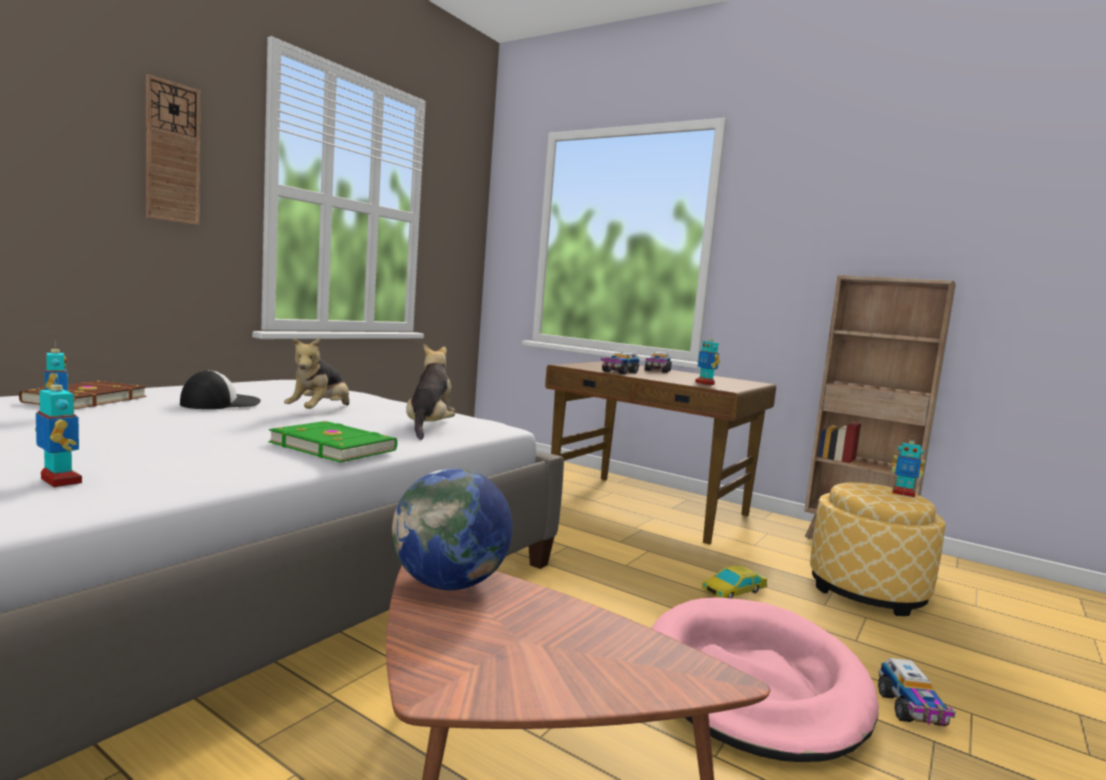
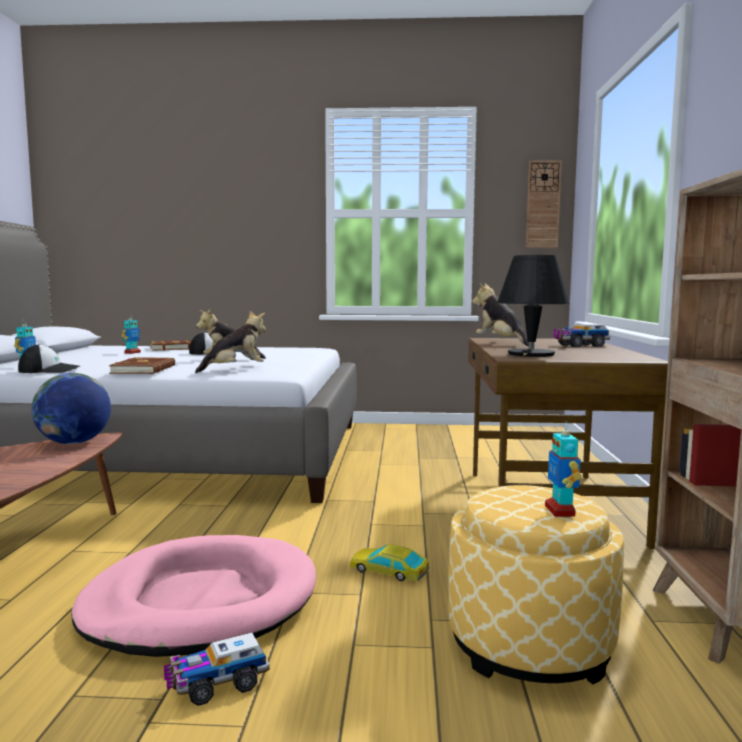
camera: 60 degrees right, 0 degrees up
(172, 153) = (263, 204): wall clock -> wall clock (543, 204)
(183, 478) = (50, 370): none -> cap
(334, 446) = (145, 369): green book -> brown book
(619, 372) = (501, 343): toy truck -> plush toy
(705, 383) = (531, 354): toy robot -> black table lamp

